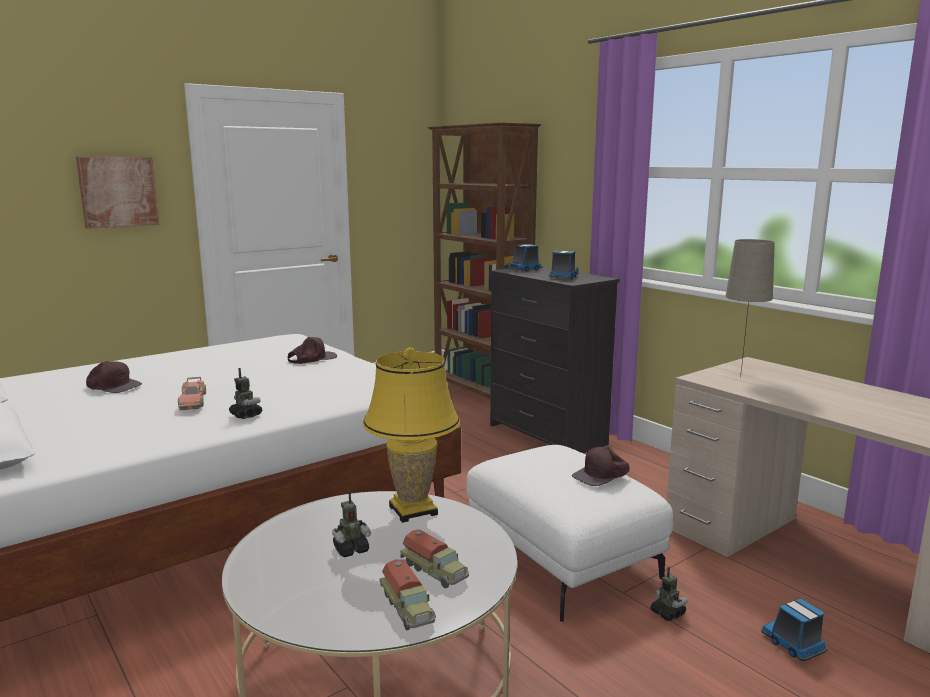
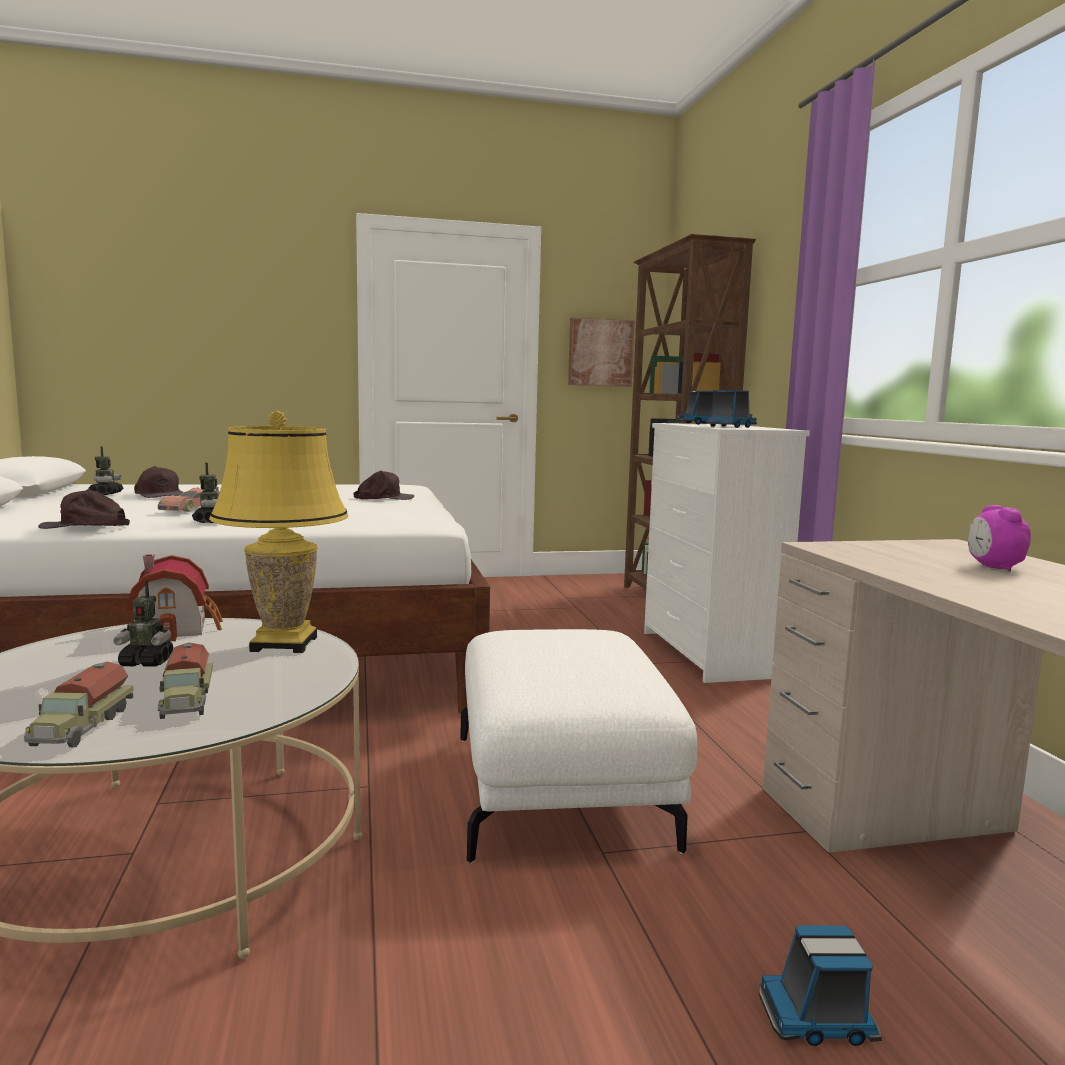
camera: 25 degrees right, 5 degrees down
(118, 191) = (277, 324): picture -> picture (600, 352)
(312, 514) = (177, 627): none -> toy house
(547, 435) = (708, 654): black dresser -> white dresser
(601, 475) = (608, 664): brown cap -> brown cap (85, 526)
(667, 613) = (639, 899): toy robot -> toy robot (106, 494)
(740, 374) = (902, 550): beige table lamp -> none
(794, 644) = (819, 1018): toy truck -> toy truck turned 90 degrees counterclockwise
(798, 383) = (993, 567): none -> alarm clock

